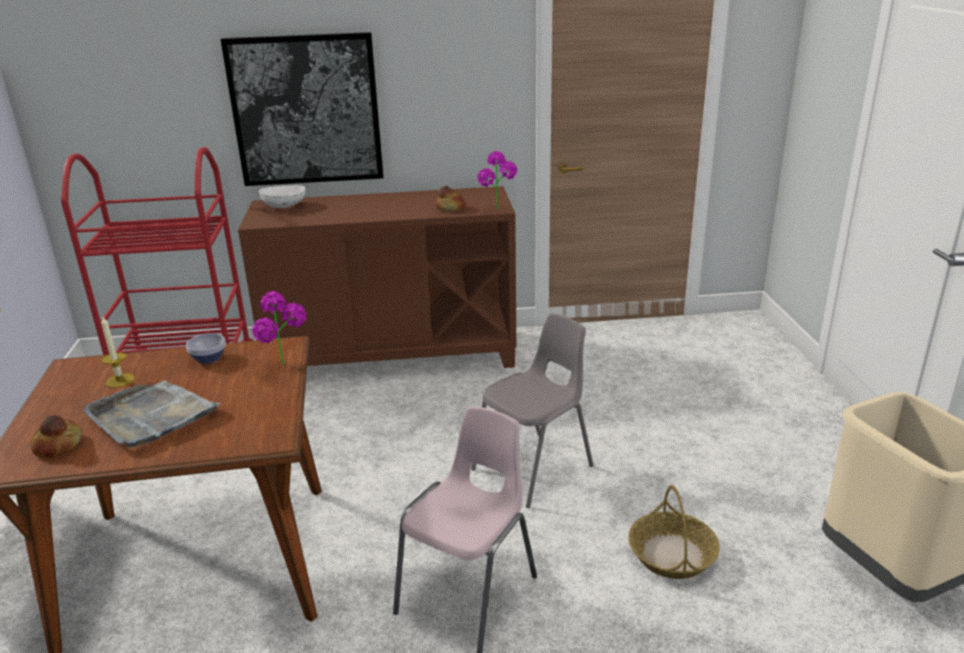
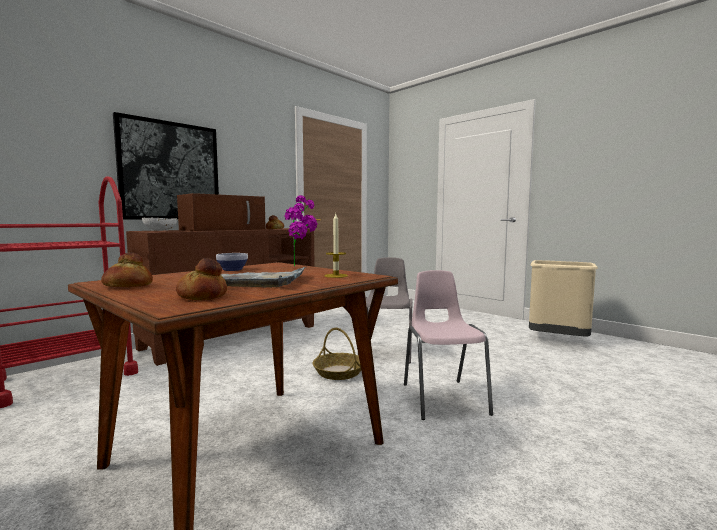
camera: 40 degrees left, 20 degrees down
(65, 388) = (127, 286): none -> bread
(120, 380) = (178, 279): candle -> candle (336, 276)
(372, 205) = (224, 229): none -> brown microwave
(671, 554) = (492, 357): basket -> basket (338, 372)

